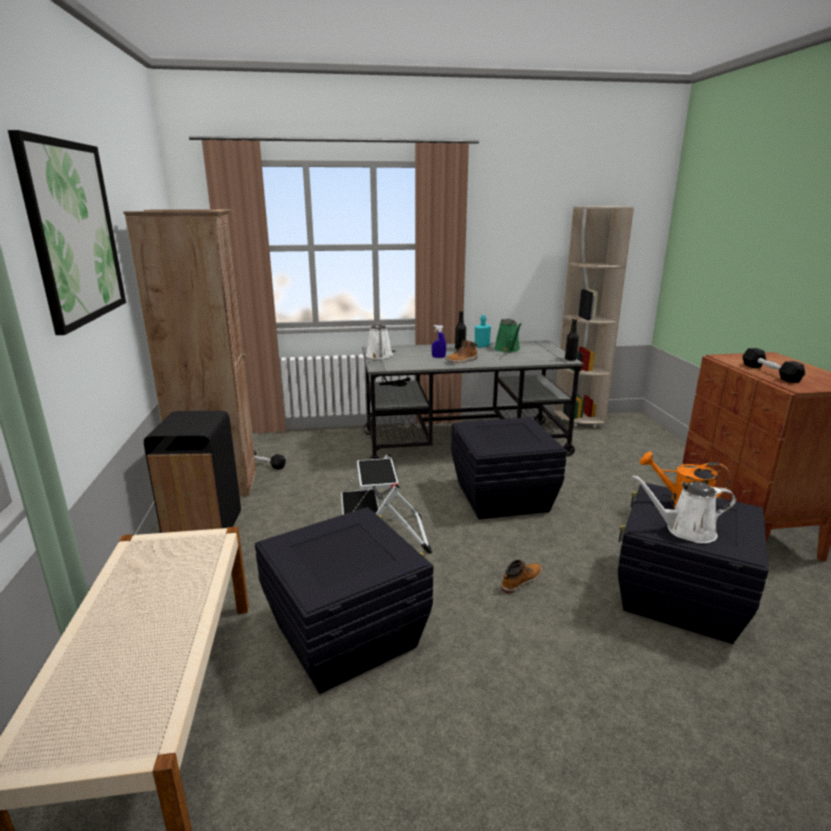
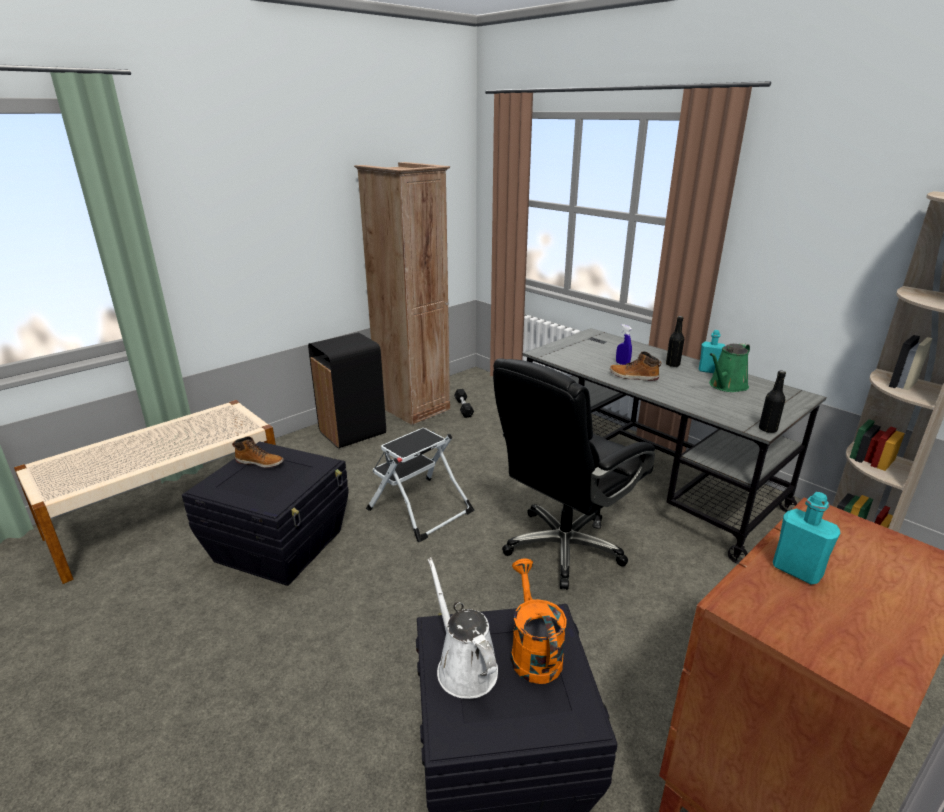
camera: 55 degrees right, 5 degrees up
(73, 233) = (274, 183): picture -> none
(379, 356) = (574, 342): white watering can -> none
(501, 496) = (565, 545): black storage box -> black office chair
(520, 581) = (423, 613): boot -> boot (260, 462)
(770, 373) = (796, 570): black dumbbell -> turquoise bottle

